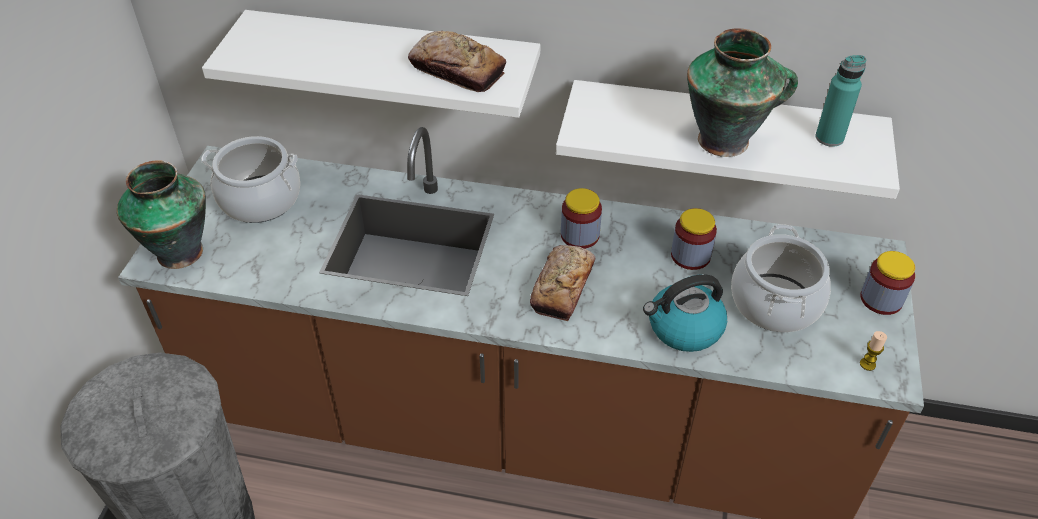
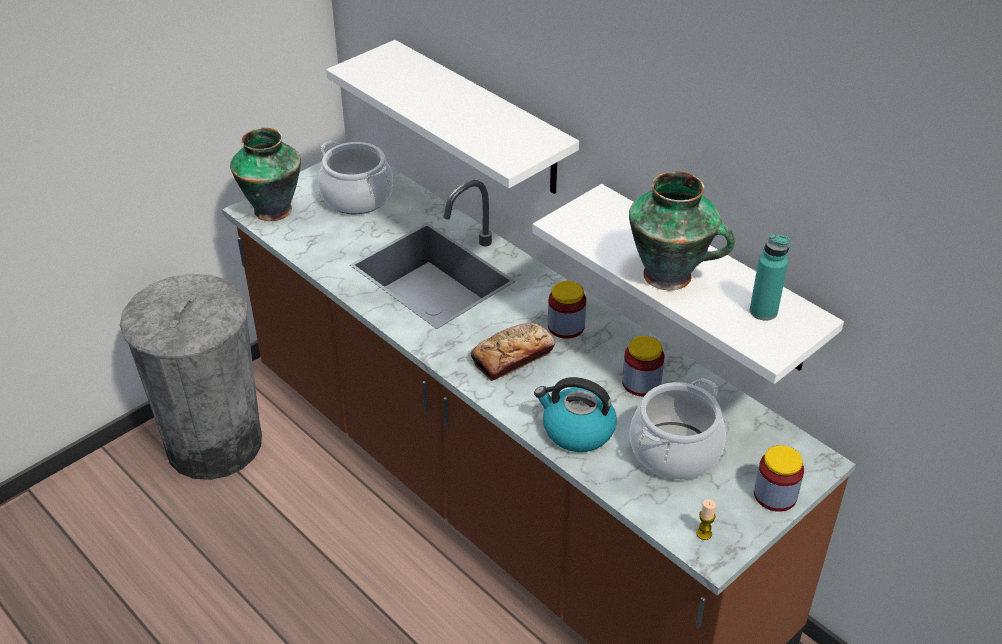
camera: 35 degrees right, 5 degrees down
(457, 70) = (493, 136): bread -> none

